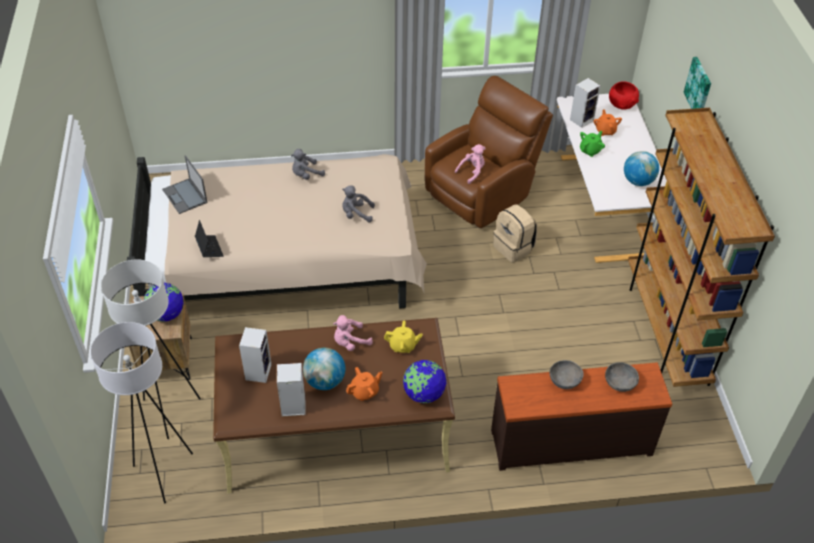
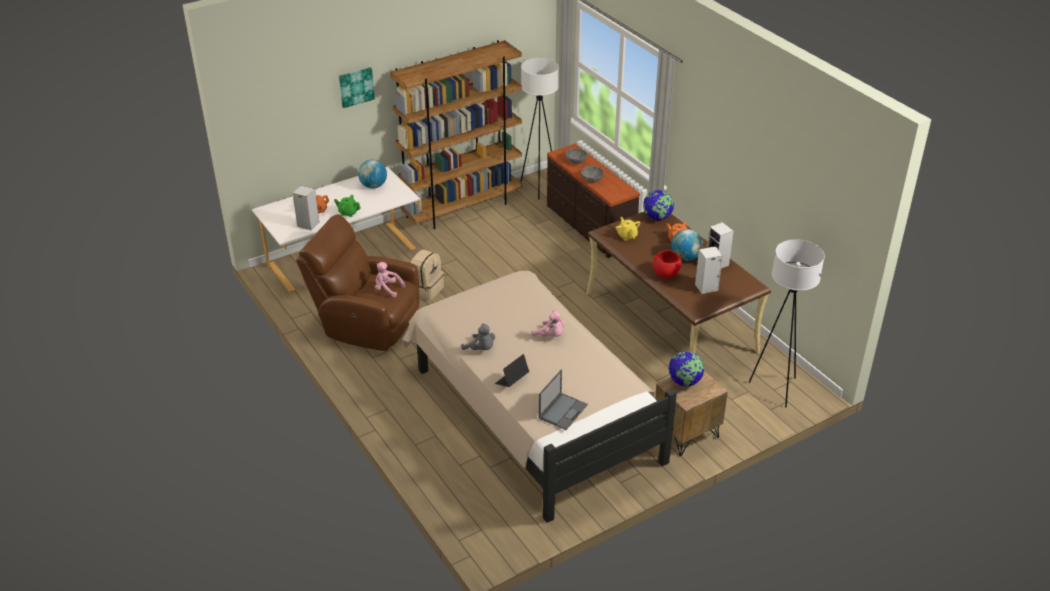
camera: 115 degrees left, 10 degrees down
(170, 411) = (728, 410): white floor lamp -> white floor lamp (538, 187)
(209, 248) = (611, 369): laptop -> laptop (512, 380)
(350, 342) = (644, 258): pink plush toy -> pink plush toy (550, 336)
(356, 214) = (509, 305): grey plush toy -> none
(622, 105) = (274, 209): red bowl -> red bowl (665, 273)

